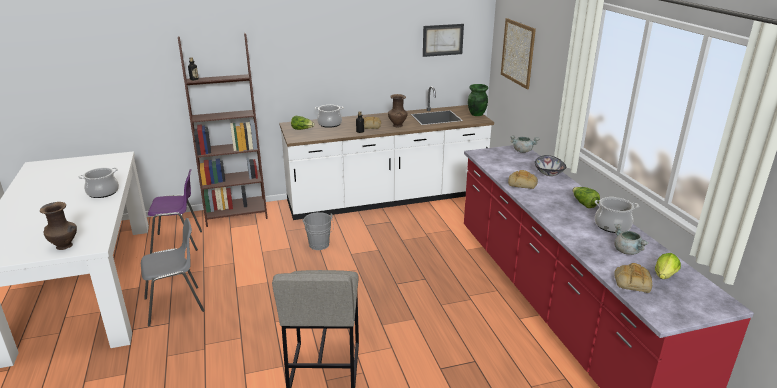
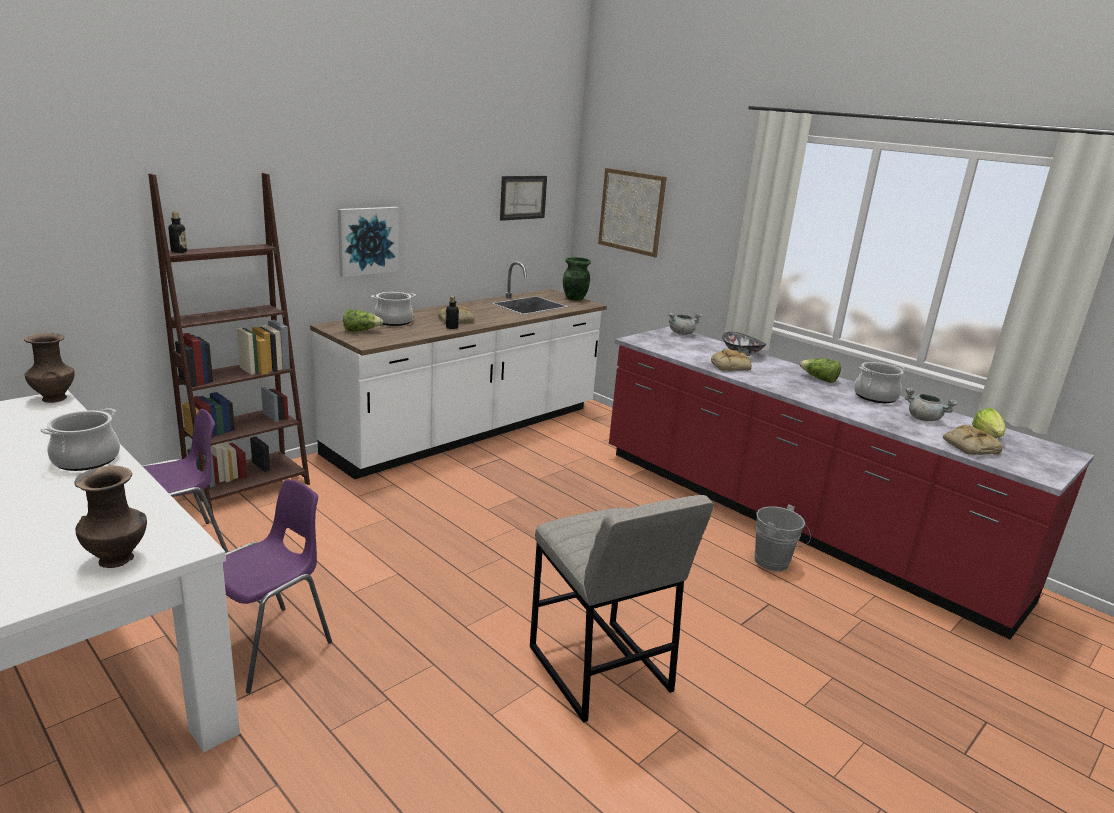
camera: 30 degrees left, 5 degrees down
(176, 305) = (269, 646): grey chair -> purple chair
(318, 71) = (367, 240): none -> picture
(319, 246) = (431, 507): grey bucket -> grey bucket (775, 563)
(397, 125) = (492, 317): brown vase -> brown vase (54, 398)

